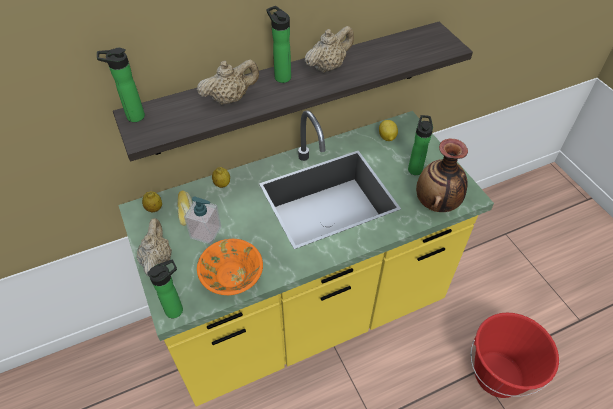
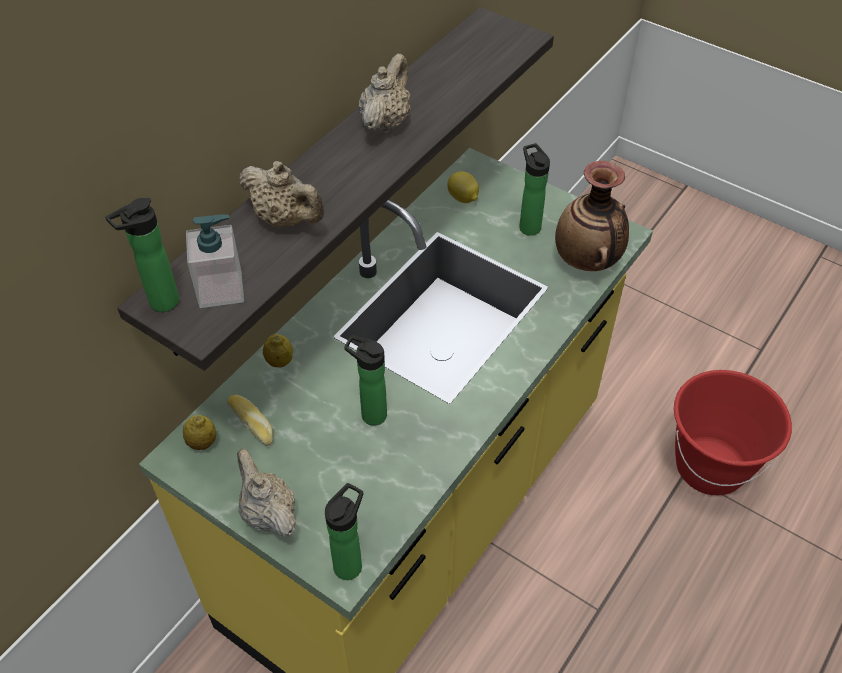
camera: 30 degrees left, 0 degrees up
(206, 232) = (309, 439): soap dispenser -> soap dispenser (221, 289)
(230, 99) = (286, 219): beige teapot -> beige teapot turned 90 degrees clockwise
(232, 277) = (395, 482): orange bowl -> none
(281, 76) = (331, 160): bottle -> bottle (370, 414)

